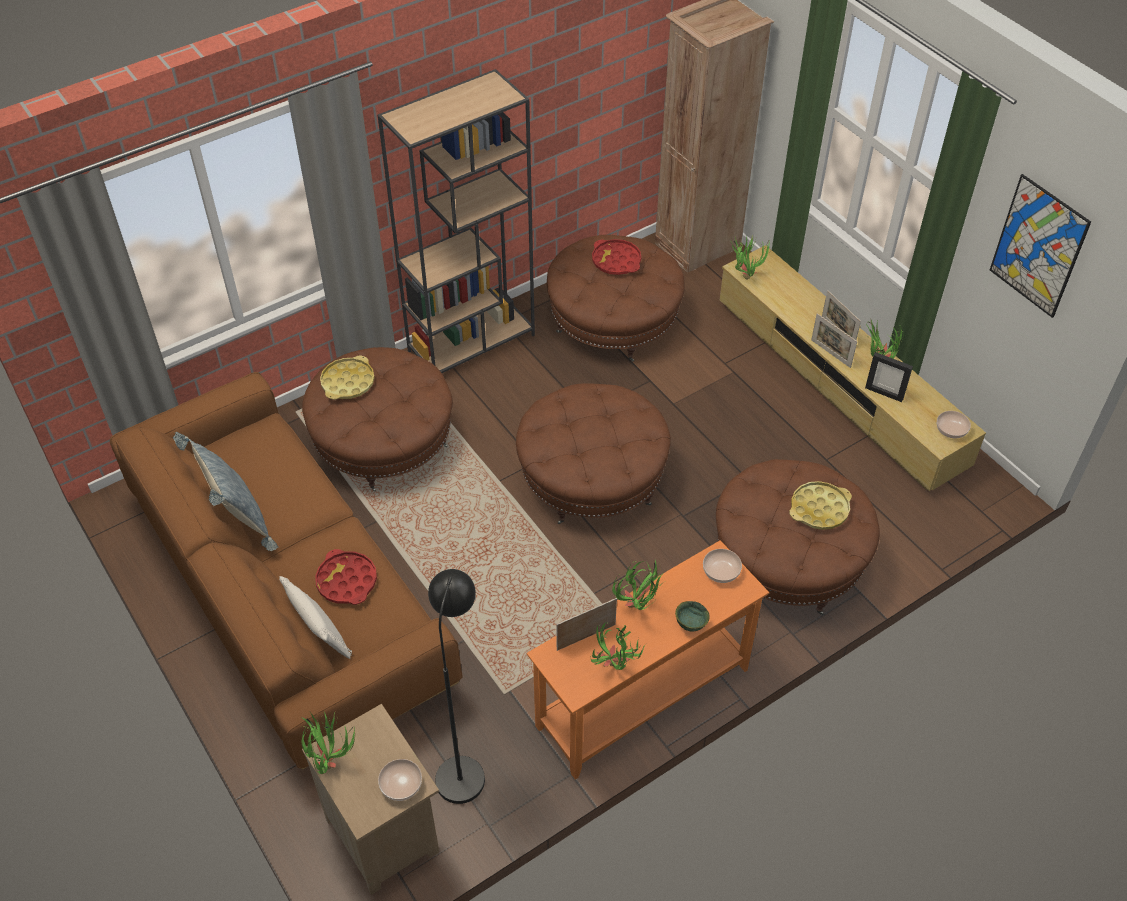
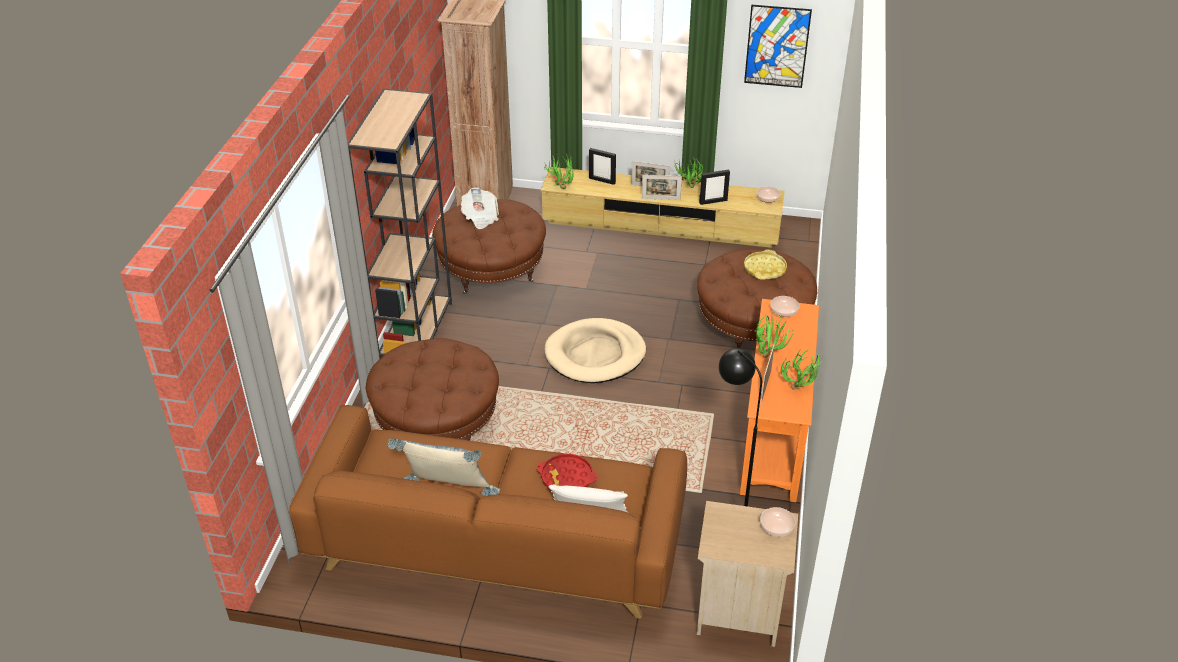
camera: 45 degrees left, 10 degrees down
(330, 759) = (721, 547): potted plant -> none
(348, 382) = (402, 379): yellow tray -> none
(592, 479) = (595, 354): brown ottoman -> beige dog bed
(616, 261) = (480, 217): red tray -> newspaper
(690, 624) = (805, 344): green bowl -> none
(798, 293) = (602, 180): none -> picture frame

